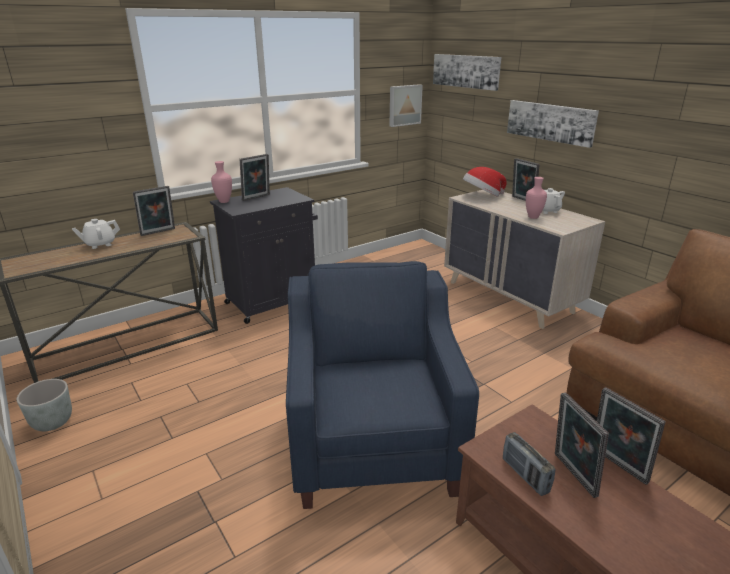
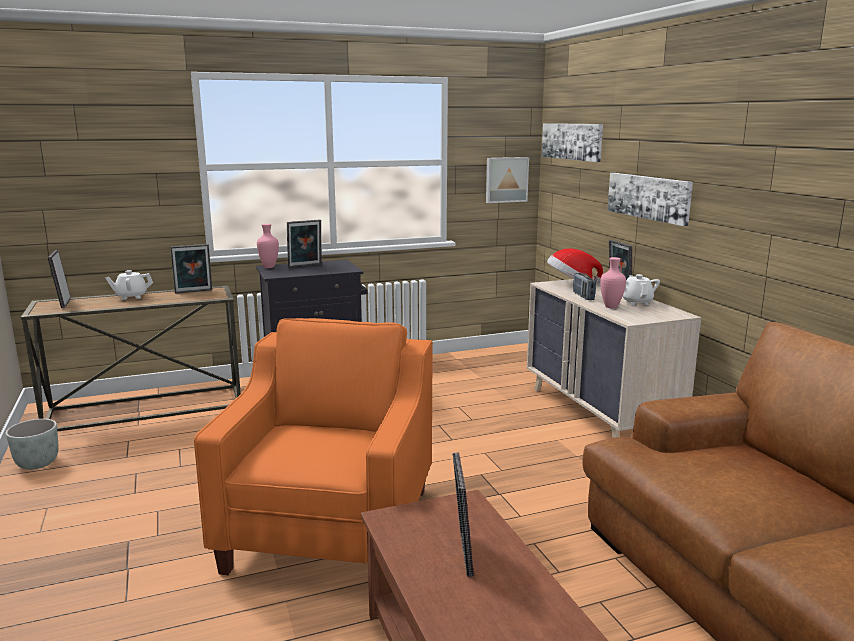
camera: 15 degrees right, 10 degrees down
(373, 442) = (332, 528): blue armchair -> orange armchair
(525, 475) = (409, 546): radio -> radio (583, 296)
(617, 466) = (522, 555): picture frame -> picture frame (63, 303)

